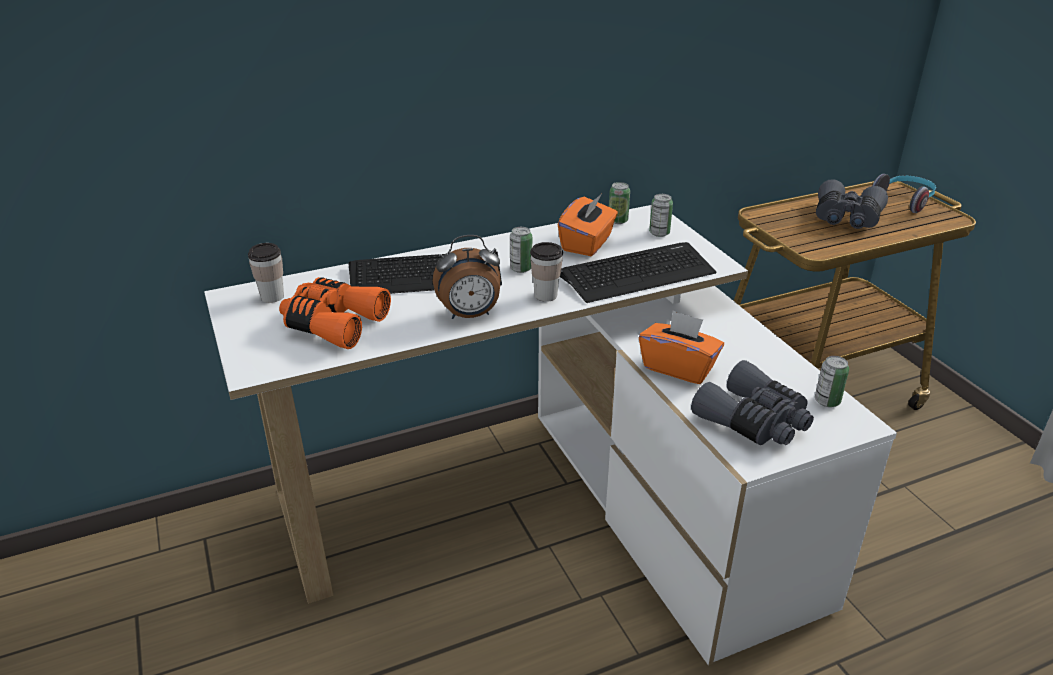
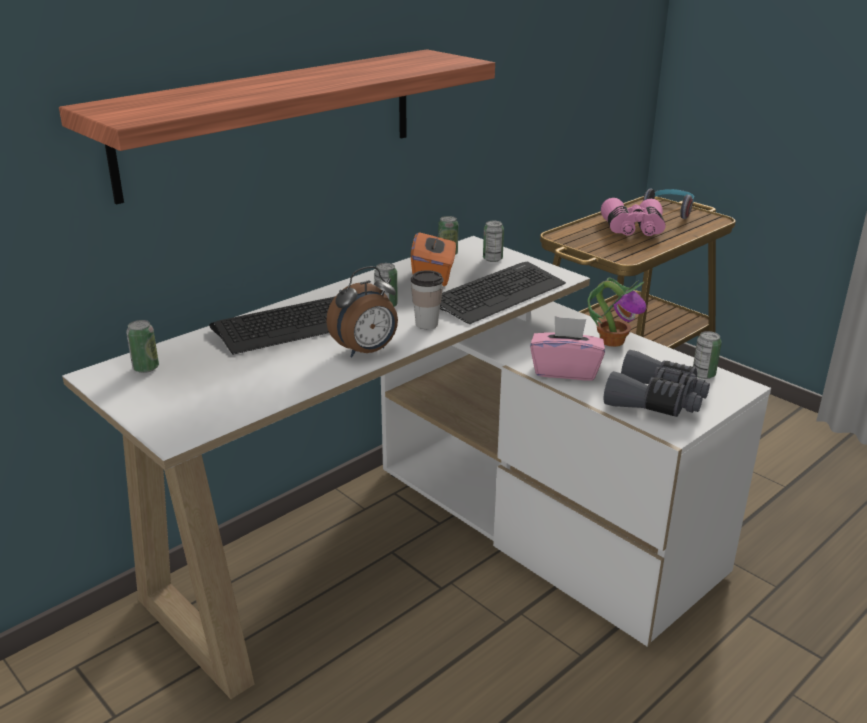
camera: 20 degrees left, 5 degrees down
(272, 296) = (146, 368): cup -> can
(333, 323) = (231, 381): orange binoculars -> none
(428, 74) = (272, 121): none -> shelf
(678, 367) = (565, 370): orange tissue box -> pink tissue box
(750, 342) = (612, 340): none -> potted plant
(846, 218) = (633, 230): grey binoculars -> pink binoculars

